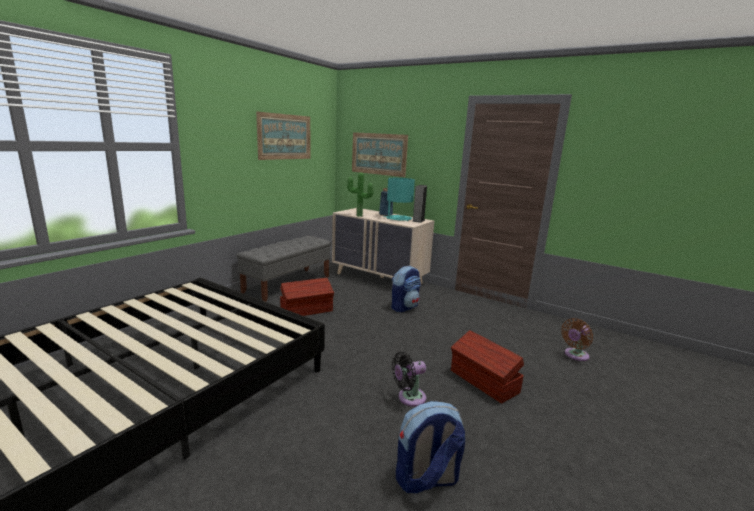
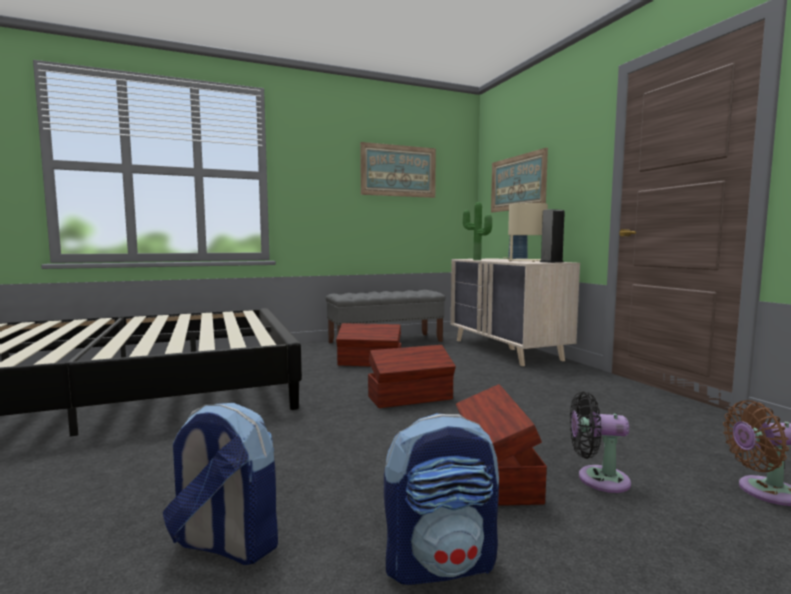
camera: 35 degrees right, 10 degrees down
(378, 339) = (411, 398): none -> brown storage box
(398, 218) = (526, 261): turquoise table lamp -> beige table lamp
(404, 307) = (498, 377): backpack -> backpack (441, 563)
(409, 398) = (353, 458): black fan -> black fan (597, 479)

